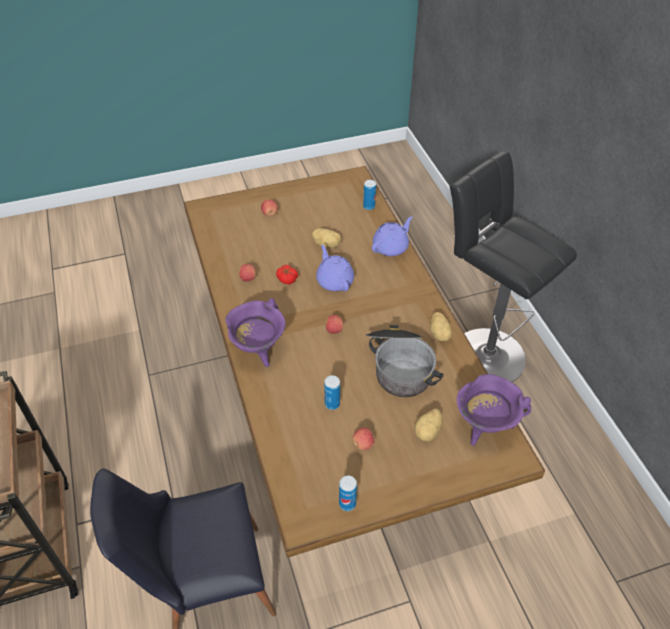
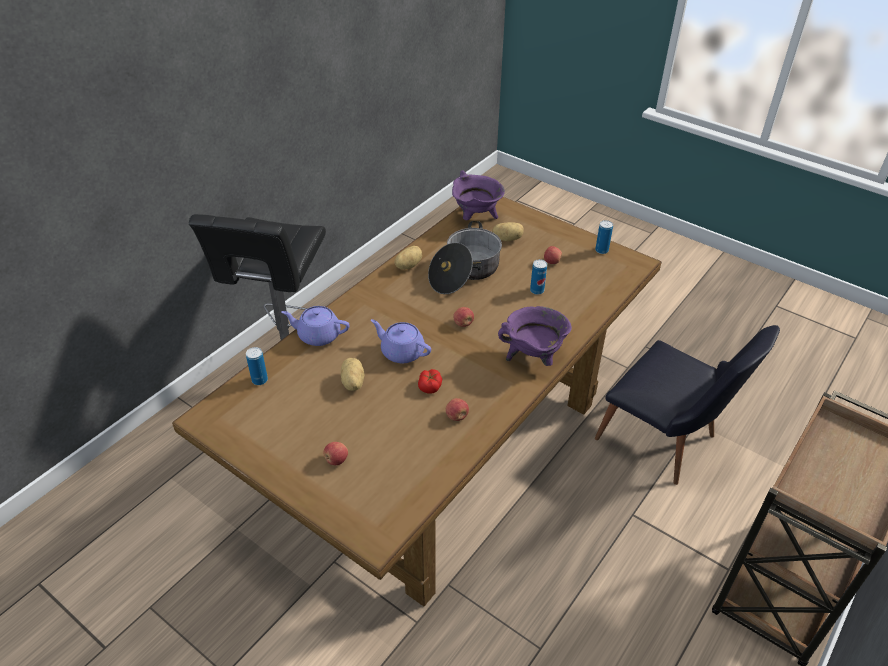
camera: 125 degrees left, 5 degrees down
(334, 280) = (401, 352): purple teapot -> purple teapot turned 90 degrees clockwise

